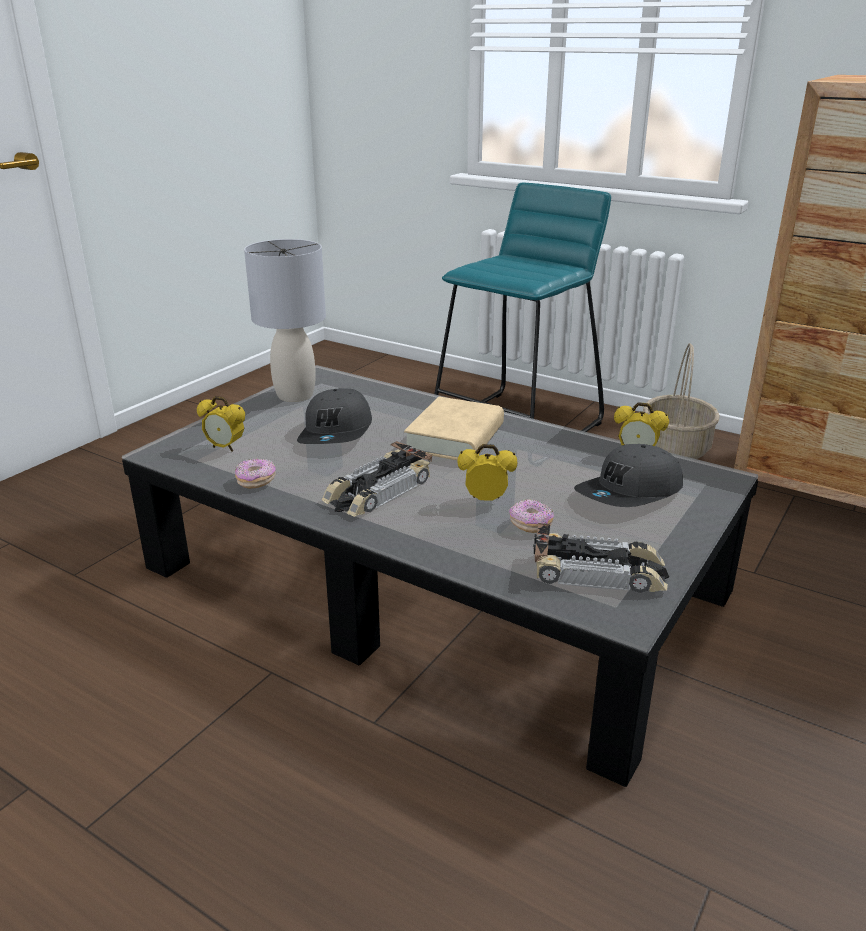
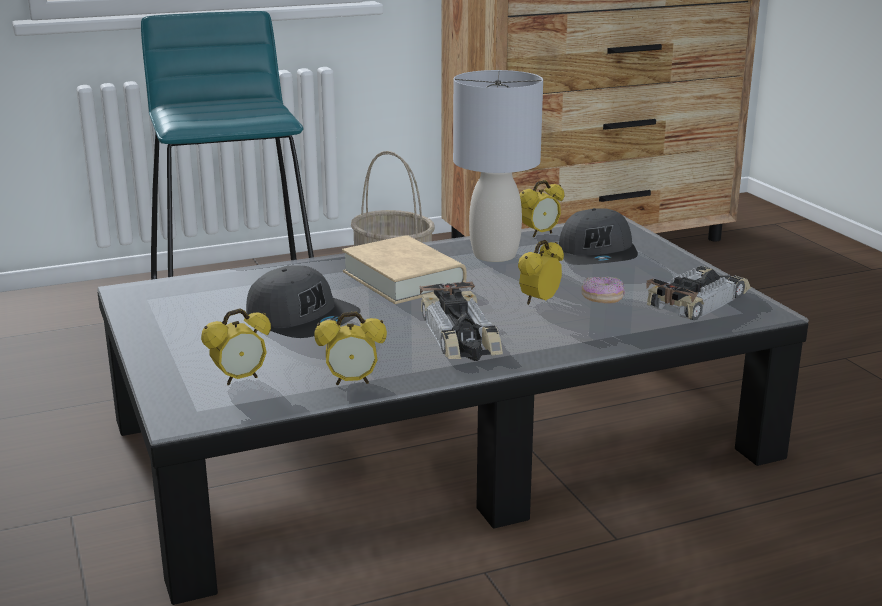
camera: 55 degrees left, 5 degrees down
(256, 481) = (352, 382): donut -> alarm clock
(294, 395) = (164, 316): grey table lamp -> grey table lamp (494, 255)

